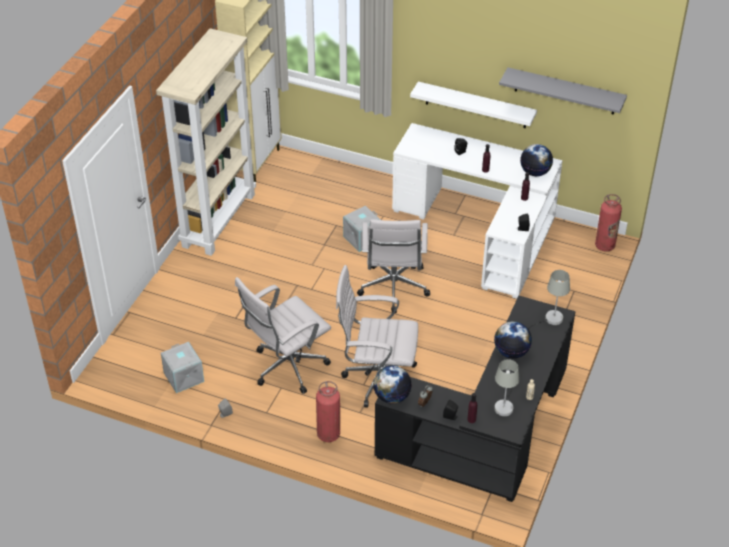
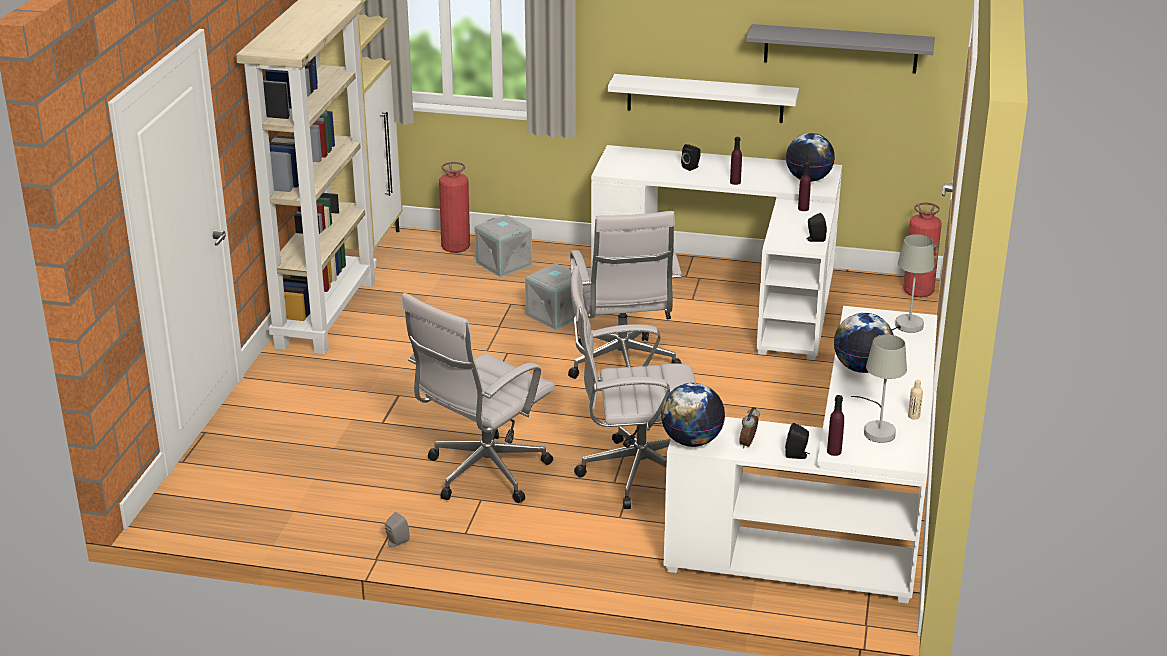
camera: 10 degrees left, 15 degrees down
(183, 377) = (313, 503): grey storage box -> grey storage box (503, 264)
(328, 434) = (577, 550): fire extinguisher -> fire extinguisher (455, 247)
(488, 433) = (835, 521): black desk -> white desk

